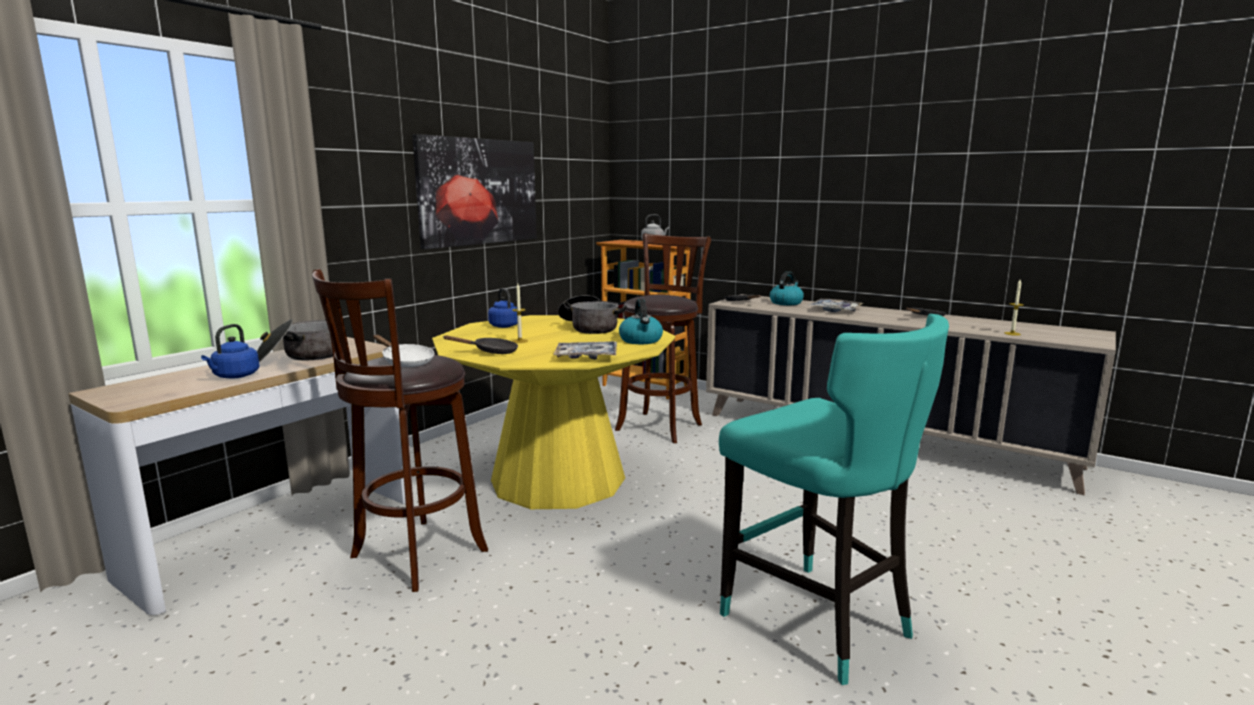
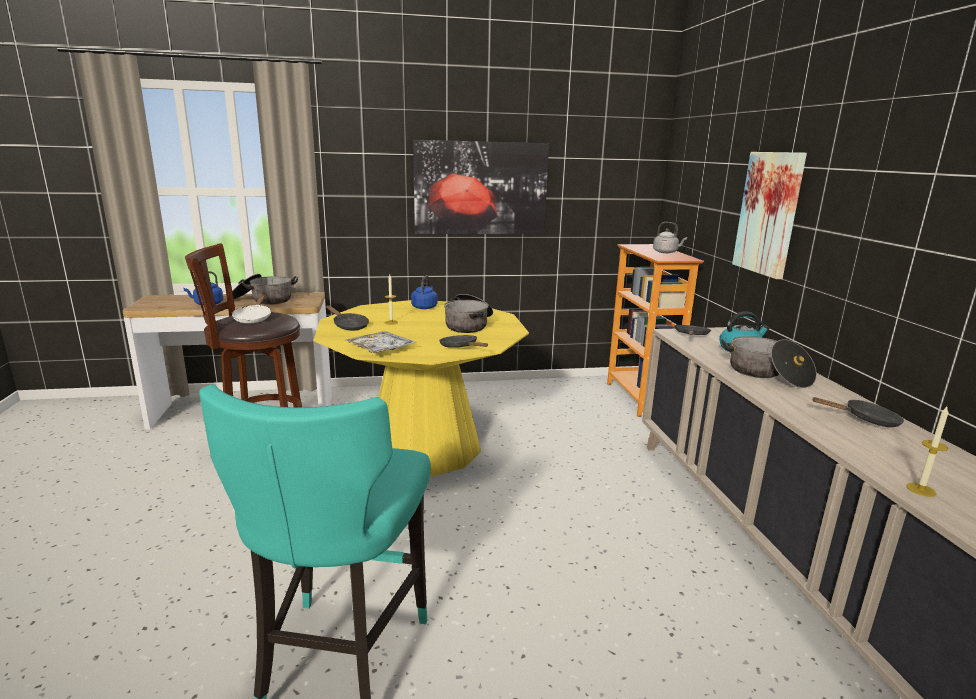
camera: 45 degrees right, 5 degrees up
(641, 340) = (461, 347): kettle -> black frying pan
(661, 426) = (580, 438): brown stool -> none
(767, 195) = (769, 213): none -> picture
(835, 310) = (767, 374): tray -> cooking pot

